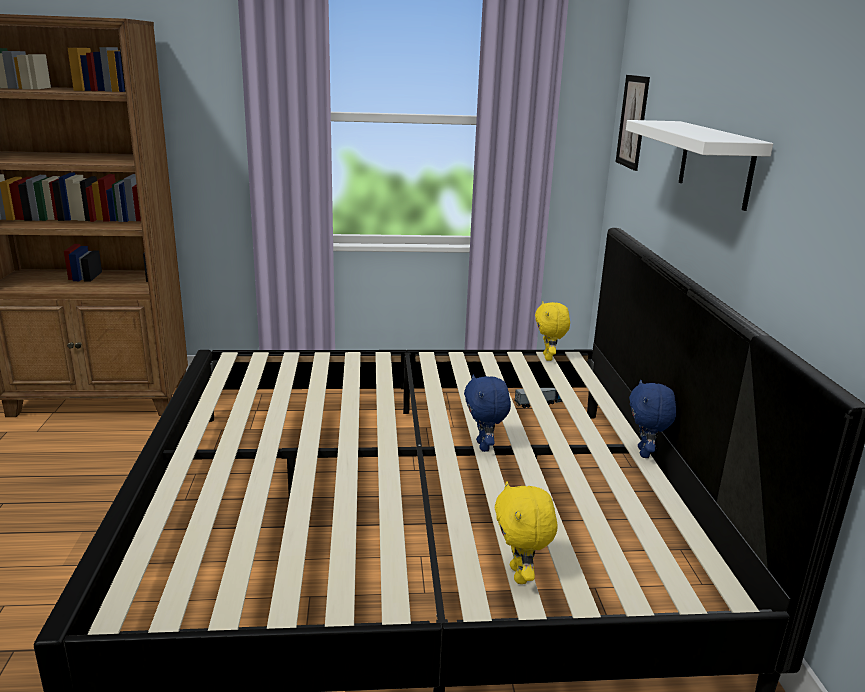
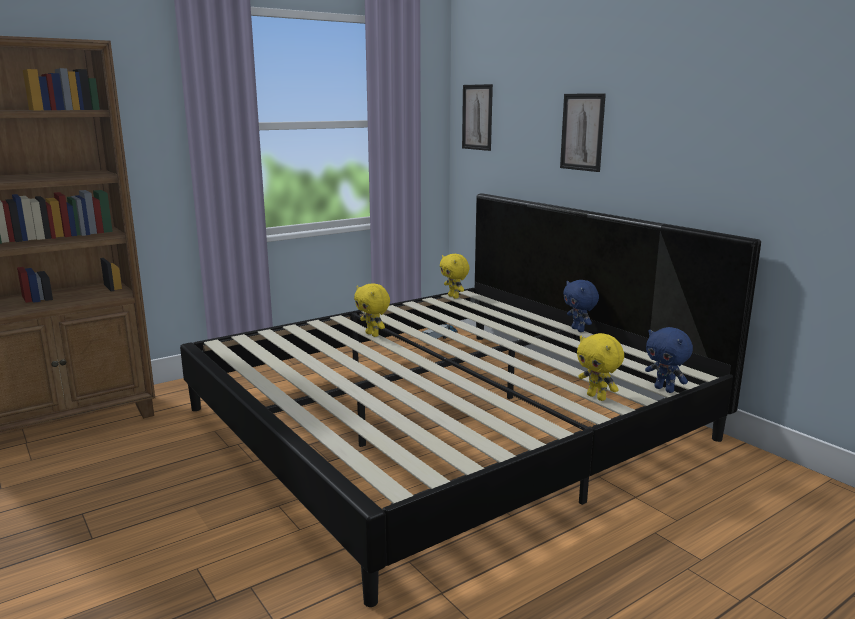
camera: 30 degrees left, 5 degrees down
(386, 388) = (373, 334): none -> yellow plush toy
(484, 446) = (487, 348): blue plush toy -> blue plush toy (665, 389)
(715, 163) = (582, 132): white shelf -> picture

